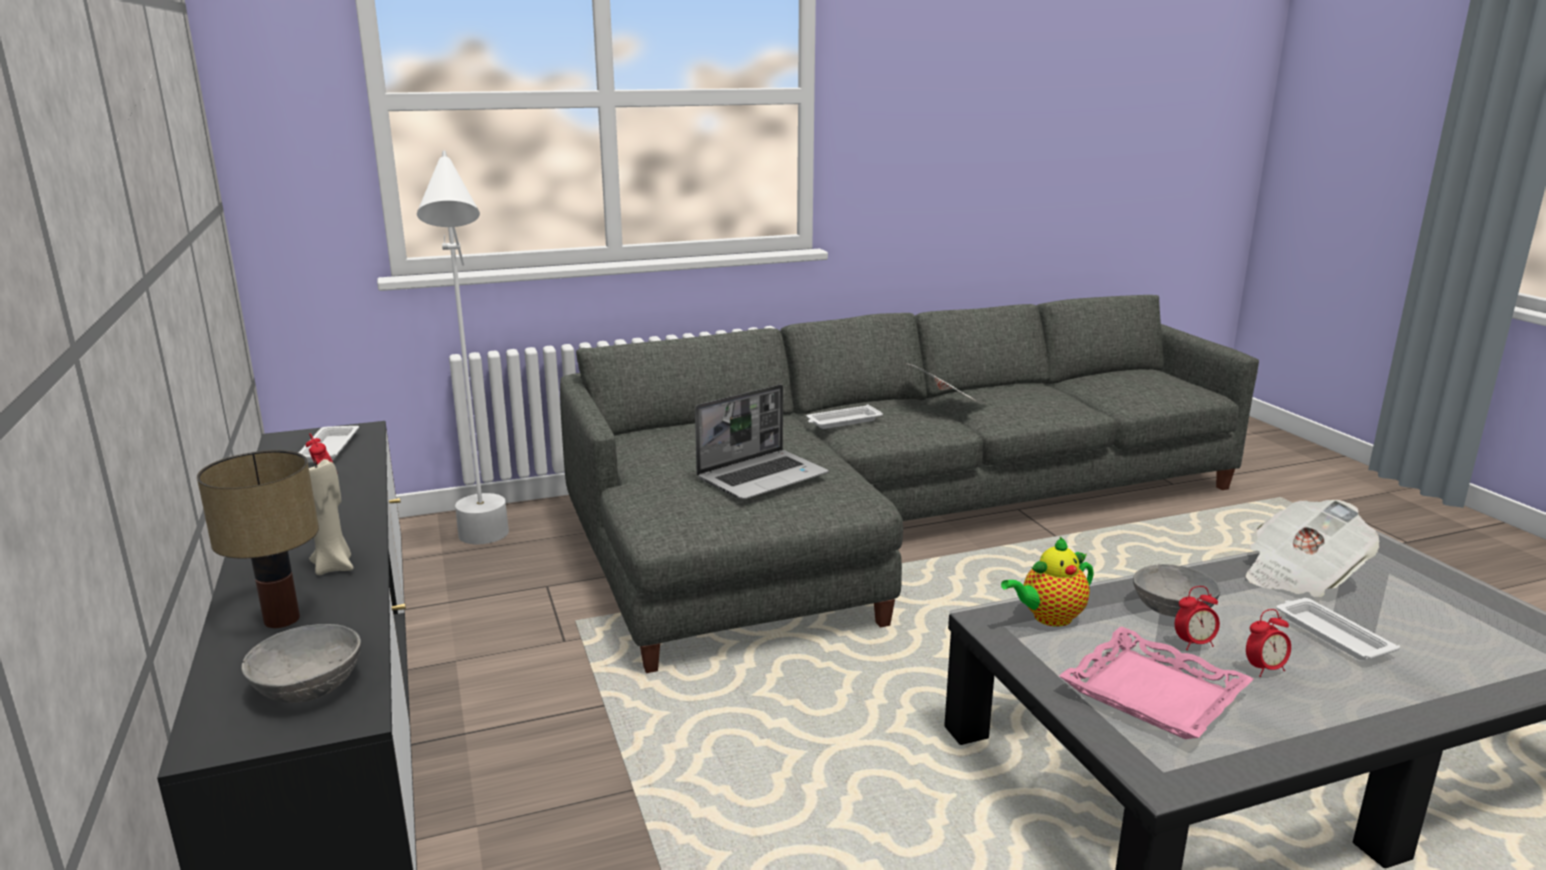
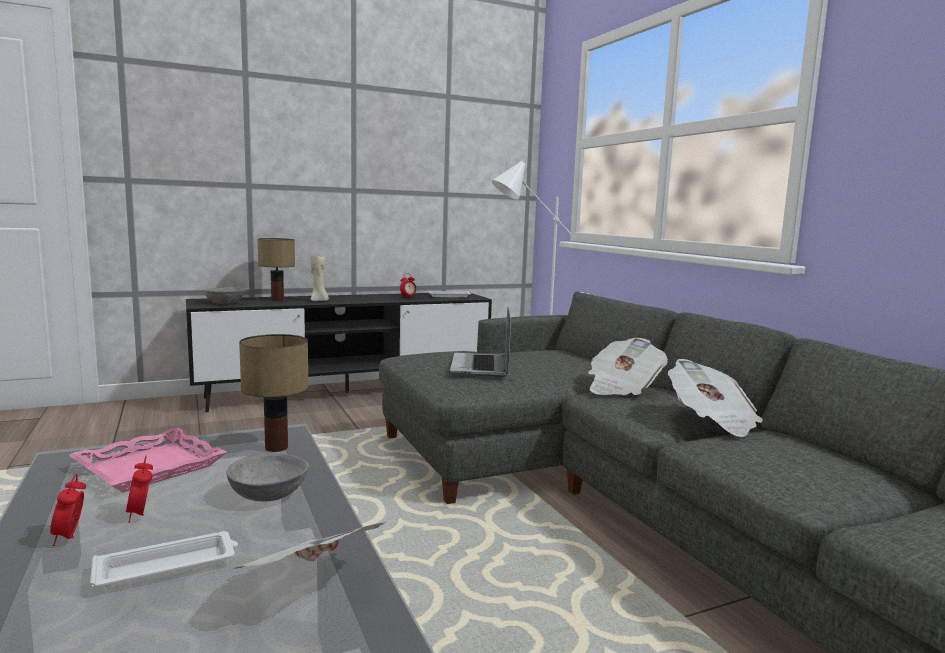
camera: 85 degrees right, 10 degrees down
(763, 477) = (481, 367): laptop -> laptop turned 45 degrees clockwise
(842, 421) = (622, 388): white tray -> newspaper
(1048, 618) = (277, 448): teapot -> table lamp
(1194, 644) = (203, 493): alarm clock -> alarm clock (70, 537)

